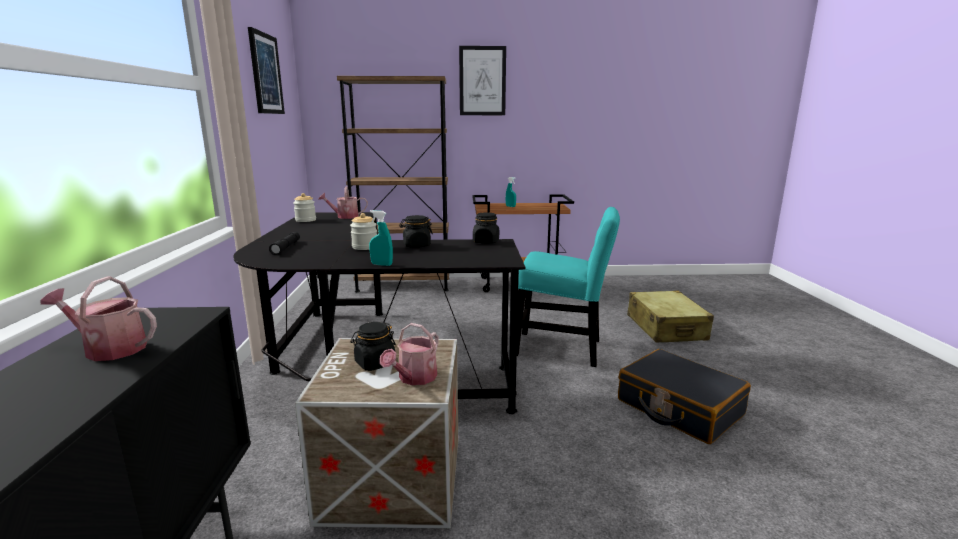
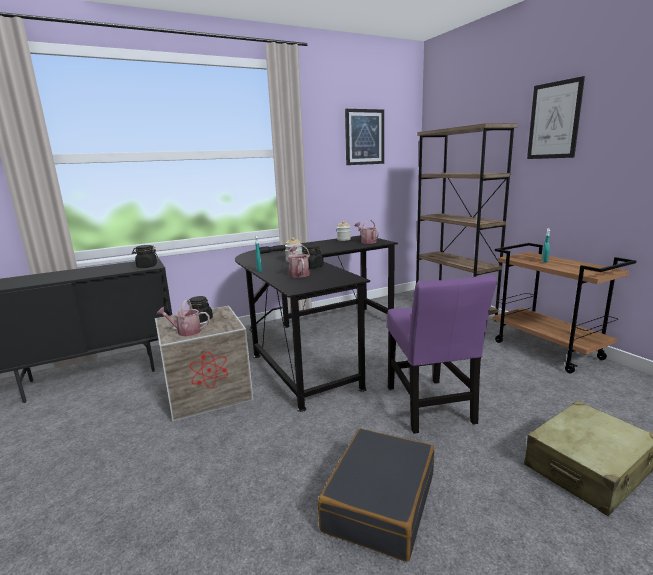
camera: 65 degrees right, 0 degrees up
(109, 349) = (115, 268): watering can -> watering can (298, 273)
(486, 242) = (347, 276): black jar -> black jar (147, 266)
(562, 348) = (430, 407): turquoise chair -> purple chair

